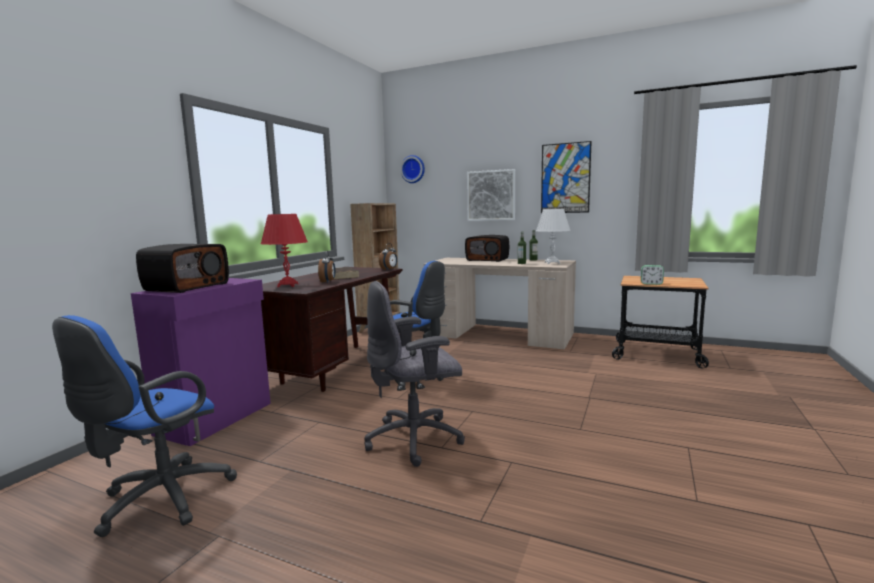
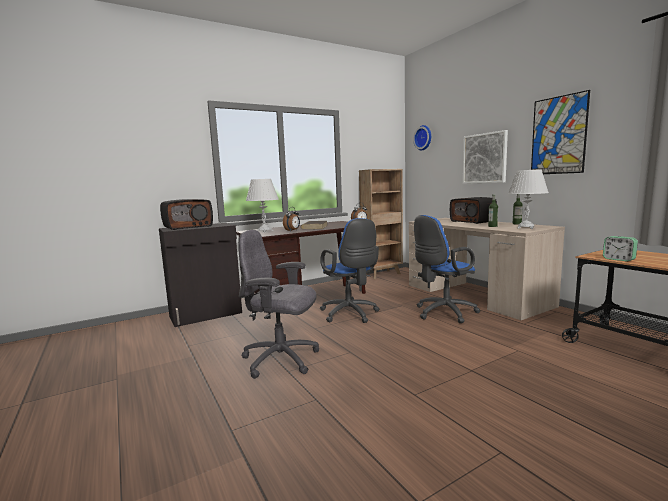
camera: 35 degrees right, 0 degrees up
(159, 501) = (124, 352): blue office chair -> blue office chair (442, 313)
(217, 418) = (206, 315): purple cabinet -> black cabinet
(288, 285) = (264, 231): red table lamp -> white table lamp

